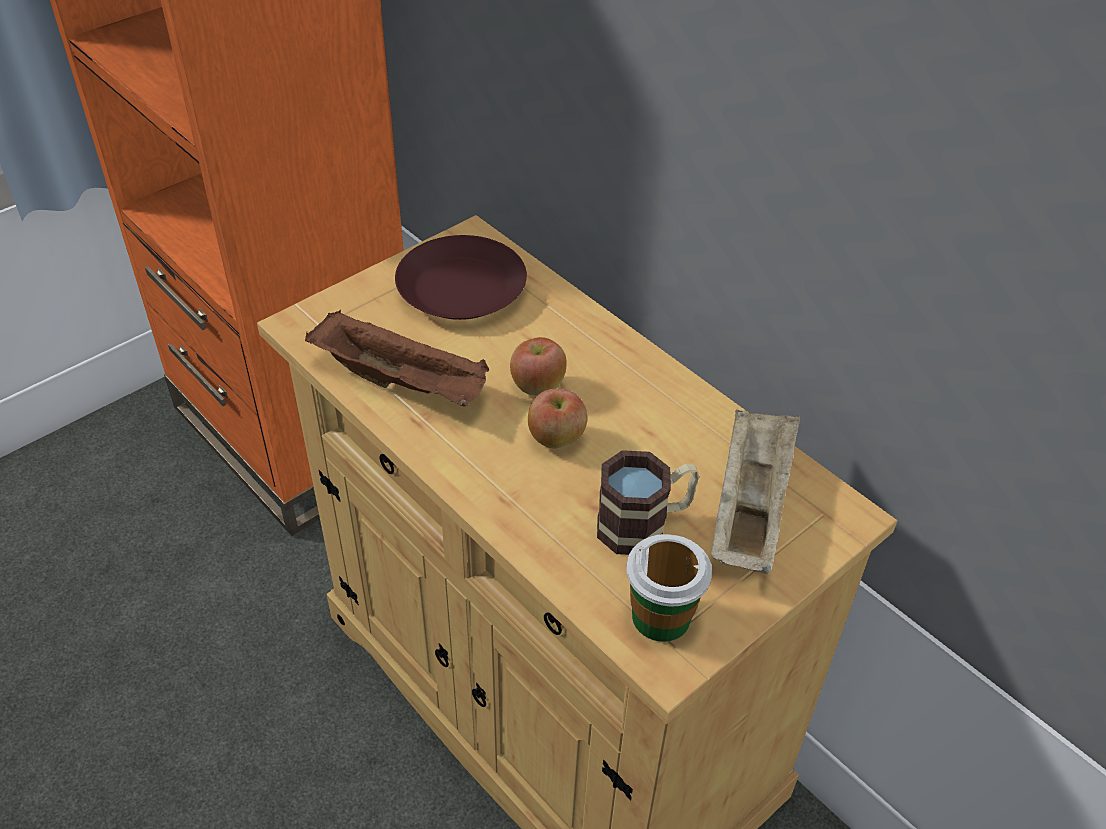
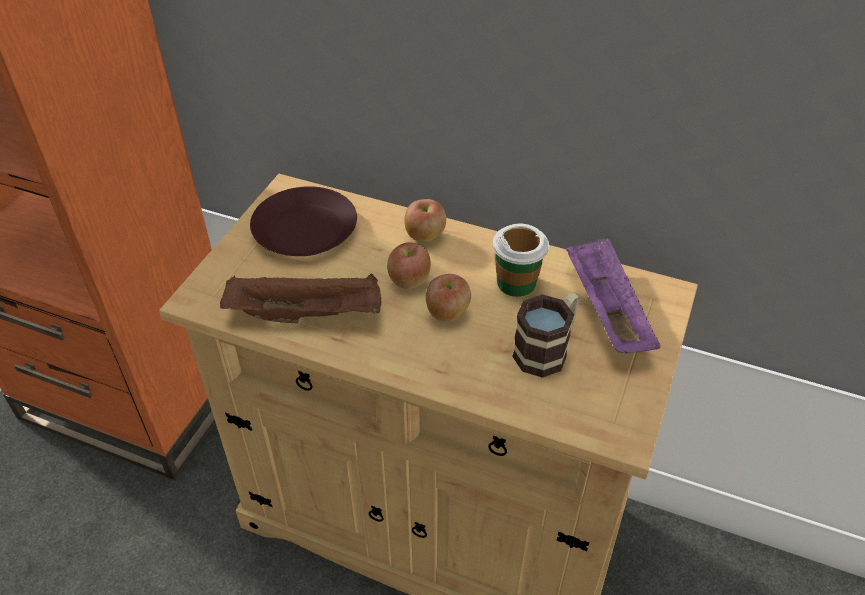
camera: 25 degrees left, 0 degrees up
(591, 342) = (425, 236): none -> apple
(661, 616) = (600, 407): cup -> cup (516, 282)
(749, 507) = (605, 311): beige tray -> purple tray

